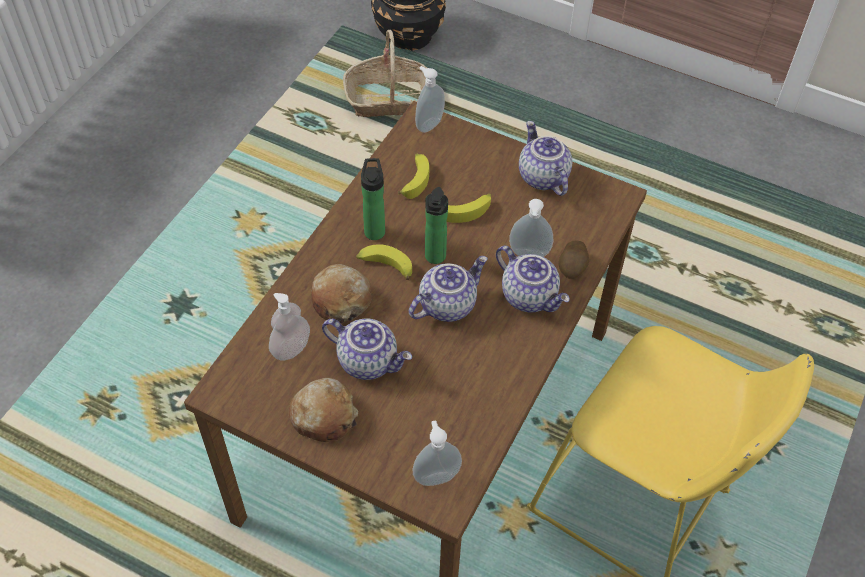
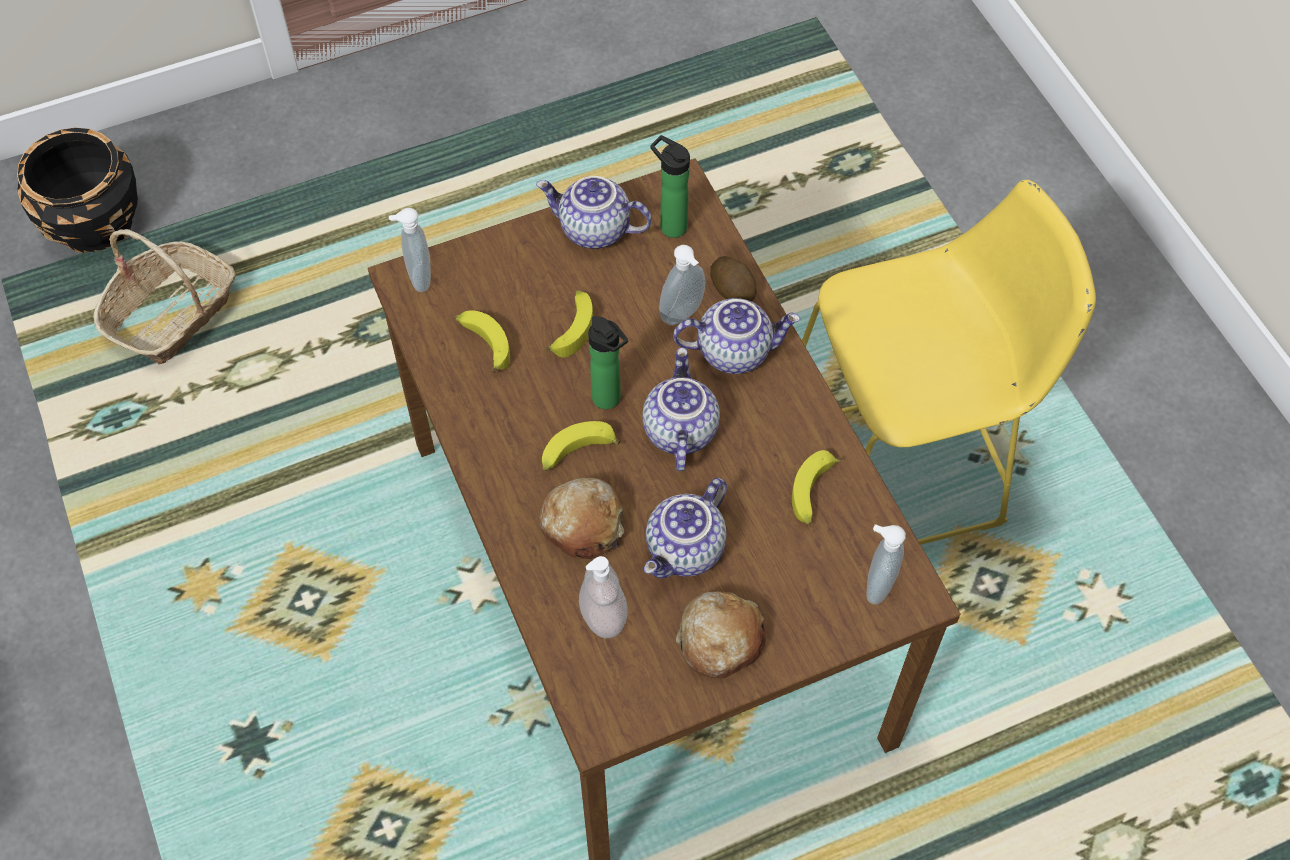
camera: 50 degrees left, 5 degrees up
(369, 360) = (686, 551): teapot -> teapot turned 150 degrees clockwise
(374, 229) = (517, 429): bottle -> bottle (670, 225)
(469, 400) = (813, 493): none -> banana

